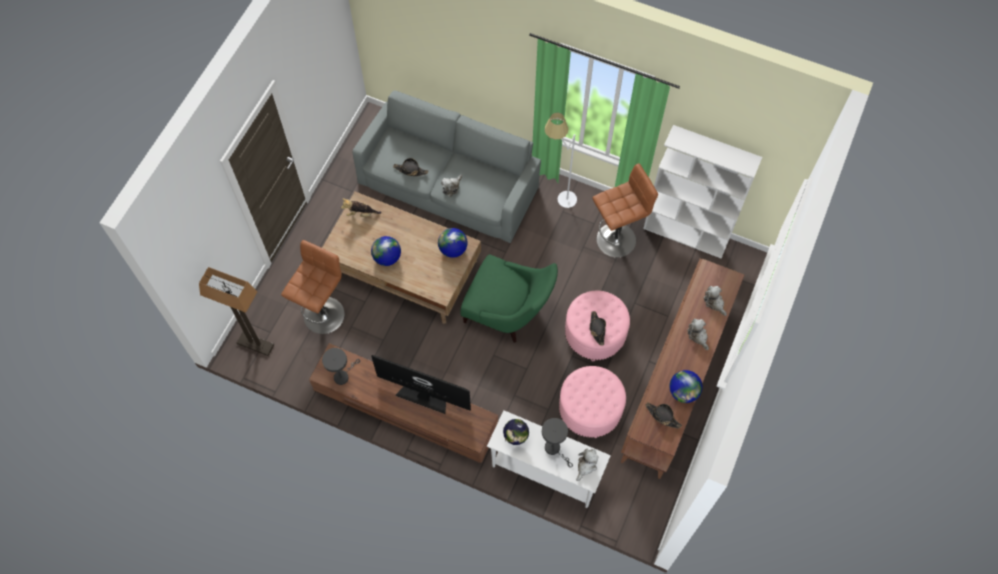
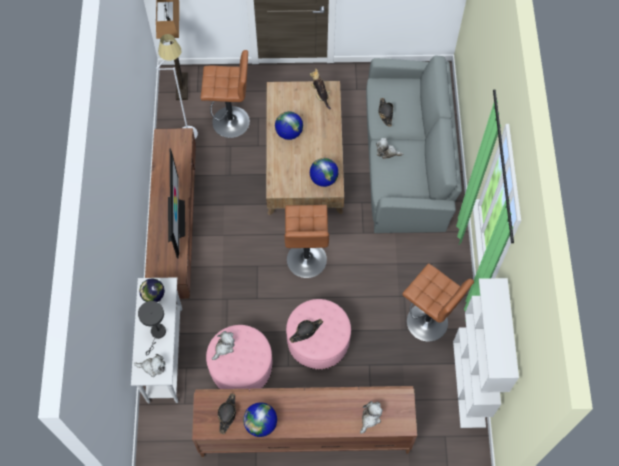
camera: 65 degrees right, 0 degrees up
(343, 375) = (168, 151): grey table lamp -> none
(508, 310) = (306, 260): green armchair -> brown stool
(558, 198) = (442, 253): white floor lamp -> white floor lamp (185, 126)
(698, 336) = (326, 415): plush toy -> plush toy (224, 347)

